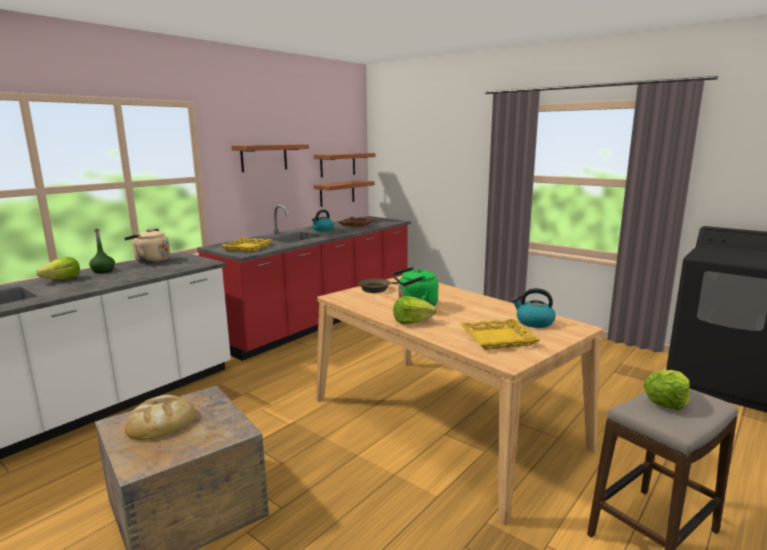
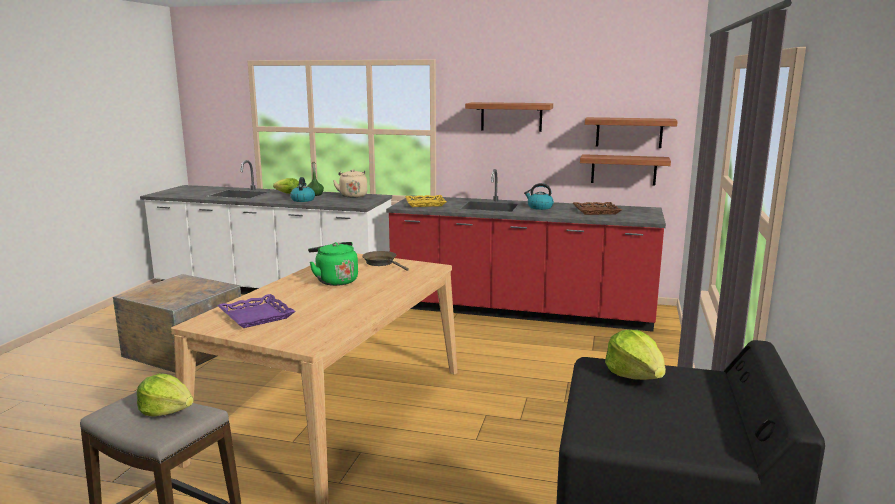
camera: 65 degrees right, 0 degrees up
(161, 421) = (184, 286): bread -> none
(412, 321) = (290, 285): lettuce -> lettuce (635, 375)
(498, 338) = (257, 316): yellow tray -> purple tray
(534, 322) = (313, 325): kettle -> kettle (303, 200)

